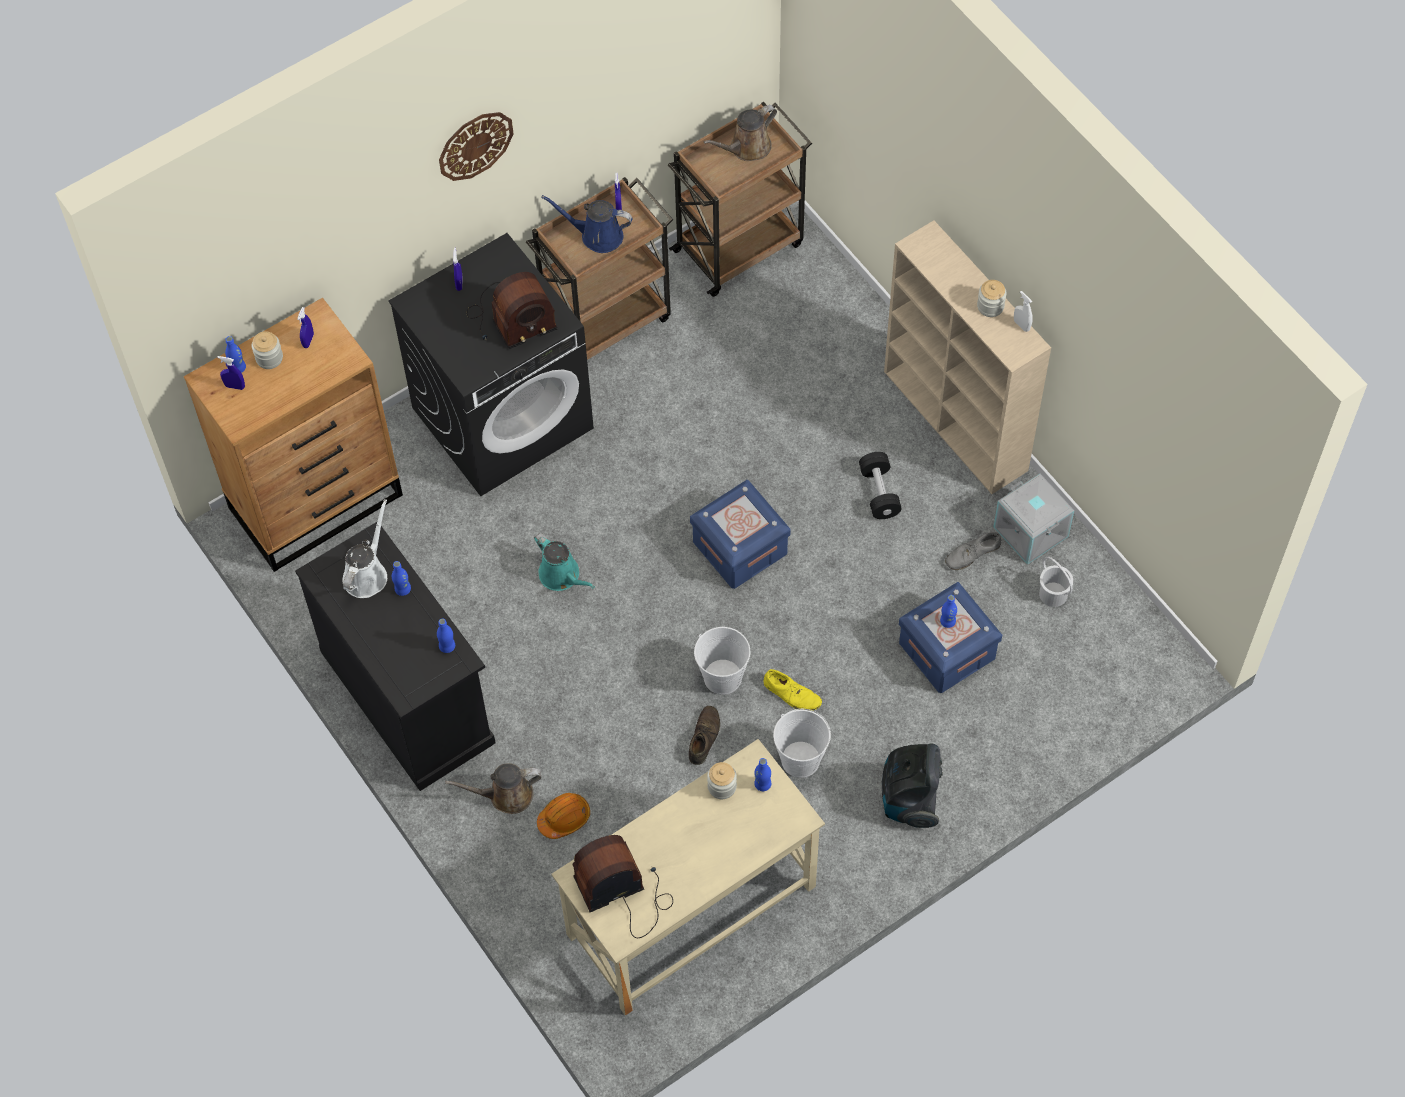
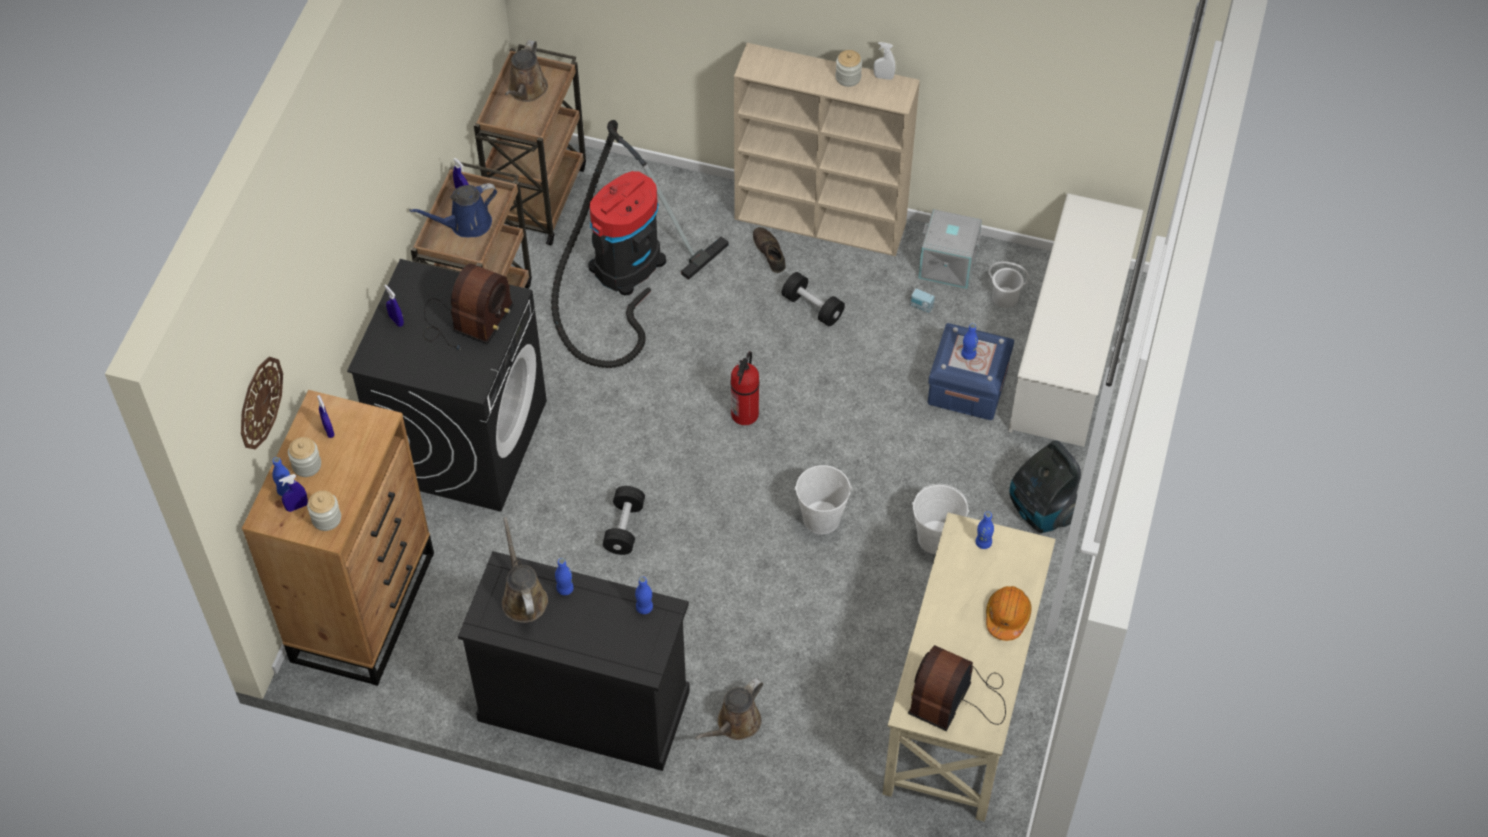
camera: 40 degrees left, 5 degrees down
(367, 574) = (523, 597): white watering can -> brown watering can
(475, 145) = (364, 173): wall clock -> wall clock (260, 402)
(562, 576) = (624, 528): turquoise watering can -> black dumbbell
(564, 818) = (798, 708): orange hard hat -> orange hard hat (1007, 616)
(704, 737) = (848, 572): brown shoe -> brown shoe (769, 252)
(722, 786) = (955, 566): jar -> jar (326, 518)
(740, 547) = (745, 415): blue storage box -> fire extinguisher
(751, 358) = (623, 272): none -> vacuum cleaner
(792, 694) = (884, 494): yellow shoe -> none
(972, 554) = (921, 307): grey shoe -> radio
(1063, 681) = (1069, 353): none -> white shoe rack

